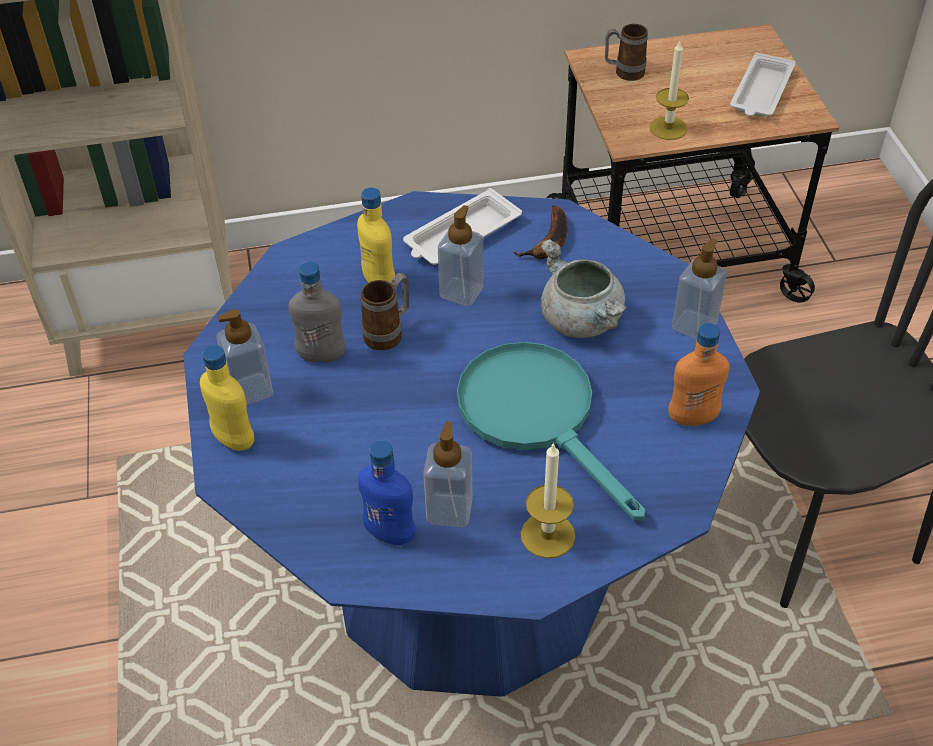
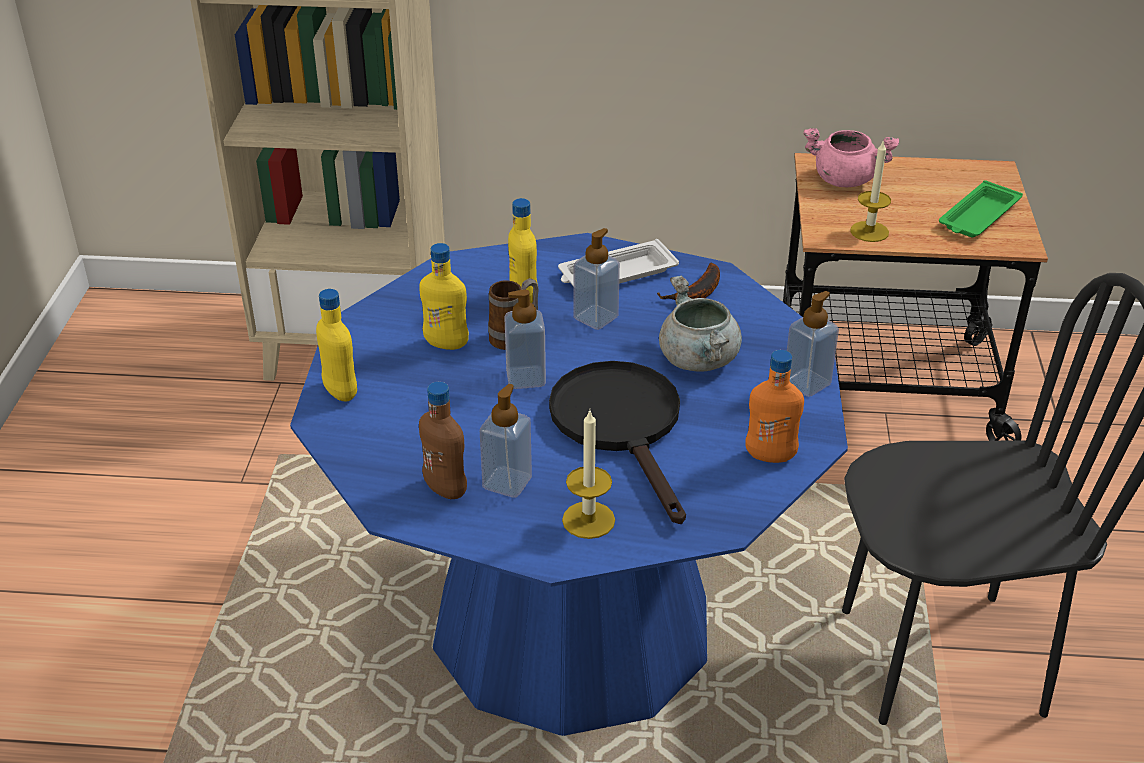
camera: 15 degrees right, 10 degrees down
(250, 390) = (372, 358): soap dispenser -> soap dispenser (526, 378)
(322, 356) = (446, 344): grey bottle -> yellow bottle
(390, 533) = (445, 489): blue bottle -> brown bottle
(538, 416) = (622, 426): turquoise frying pan -> black frying pan
(623, 73) = (845, 179): mug -> pink cooking pot
(761, 92) = (978, 217): white tray -> green tray

